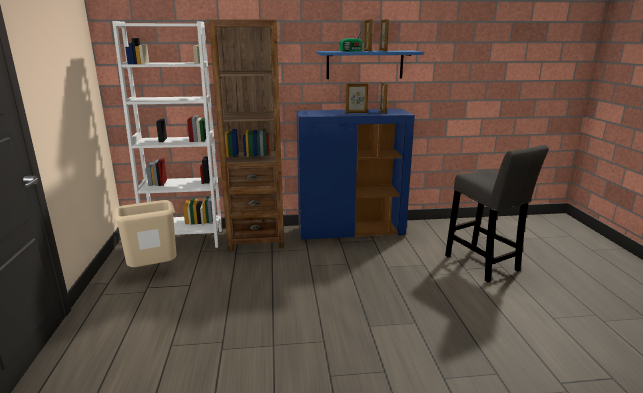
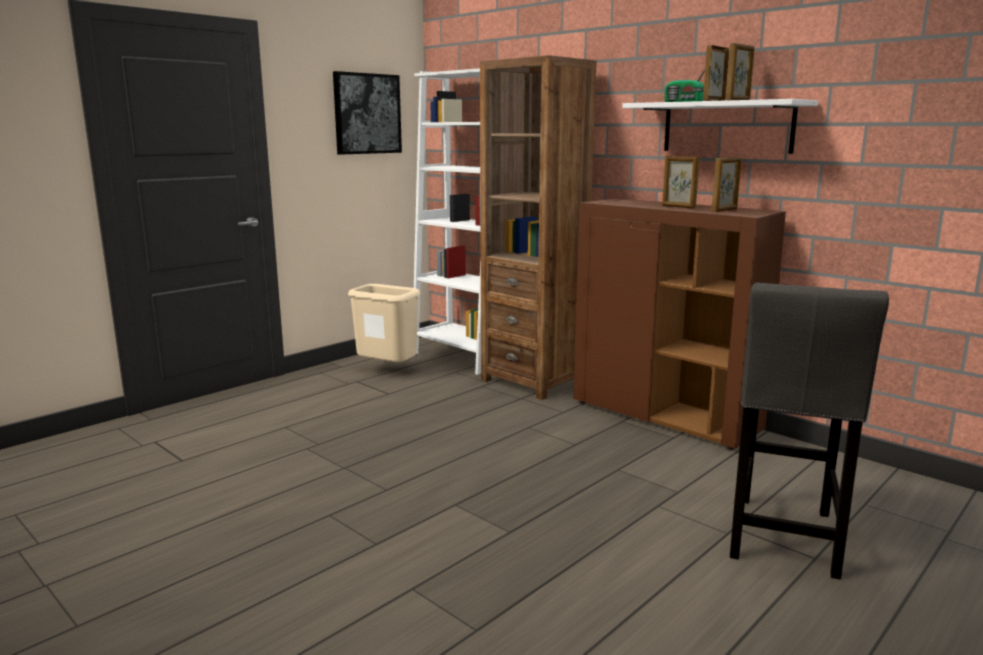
camera: 50 degrees right, 5 degrees down
(69, 59) = (367, 114): none -> picture
(351, 231) = (665, 417): blue cabinet -> brown cabinet
(365, 64) = (727, 127): blue shelf -> white shelf

